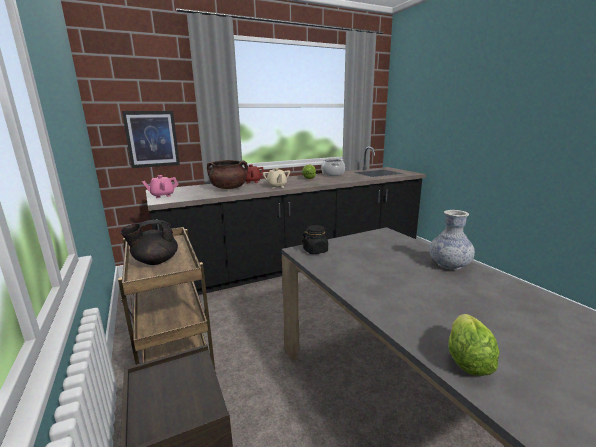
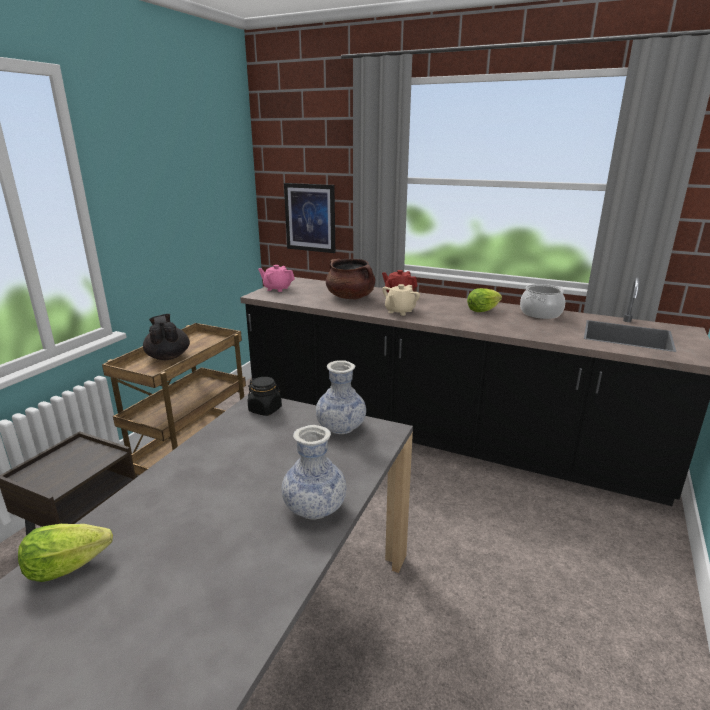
camera: 50 degrees right, 5 degrees up
(155, 261) = (168, 356): black teapot -> black teapot turned 45 degrees clockwise
(367, 239) = (341, 427): none -> vase

